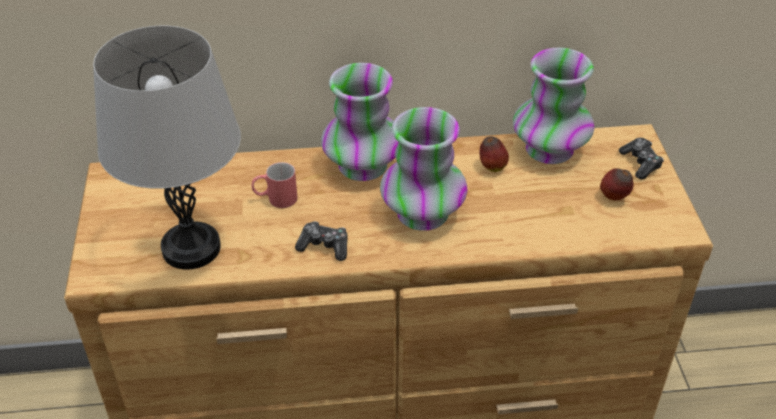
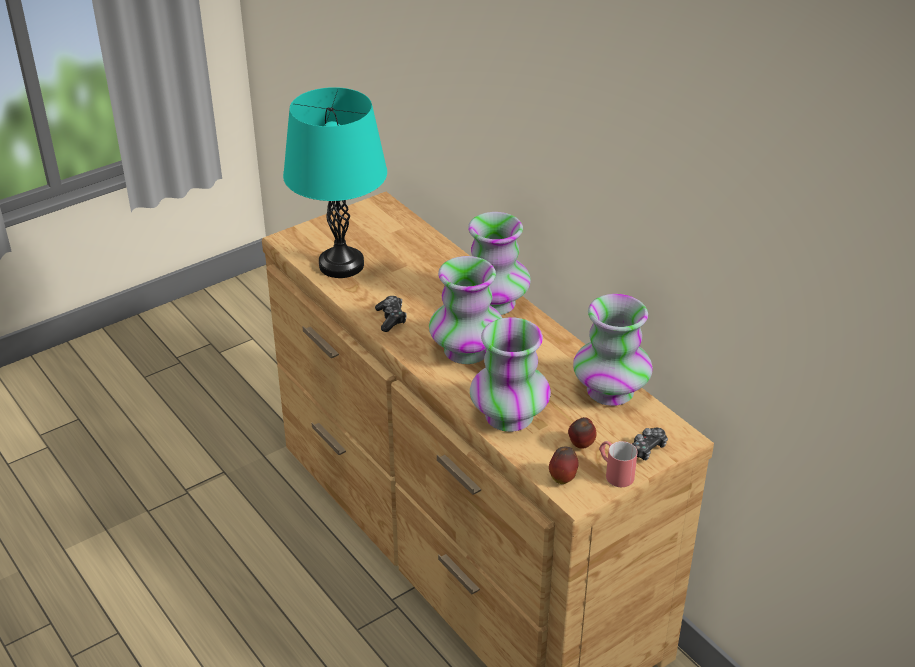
camera: 60 degrees right, 5 degrees down
(191, 248) = (341, 265): grey table lamp -> turquoise table lamp
(275, 199) = (420, 279): red mug -> red mug (614, 473)
(491, 167) = (555, 367): apple -> apple (562, 478)
(543, 225) = (509, 416): none -> vase

